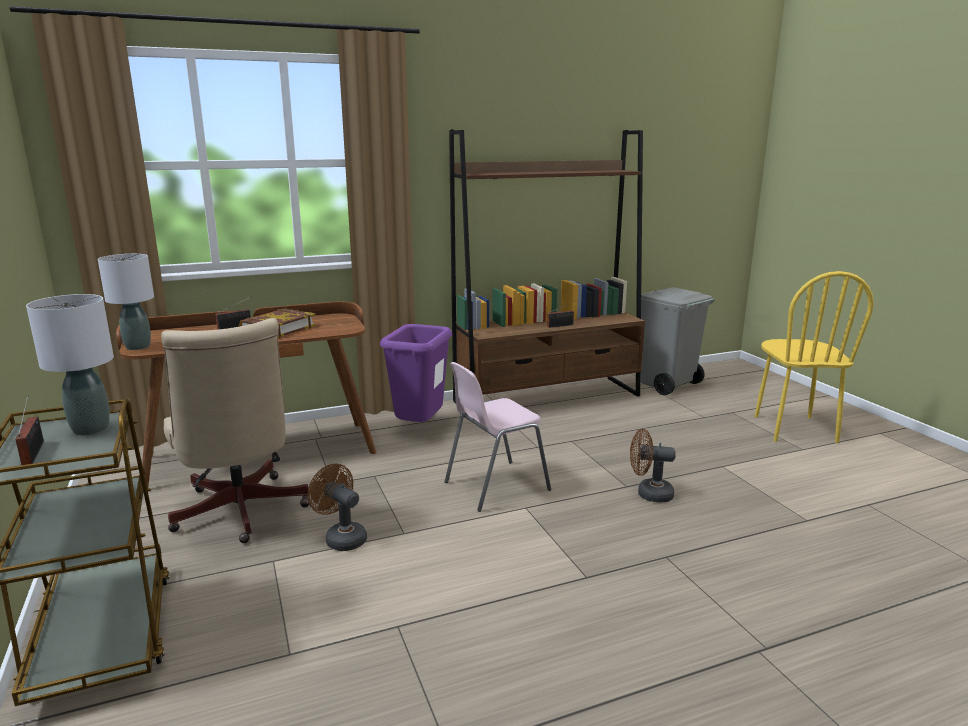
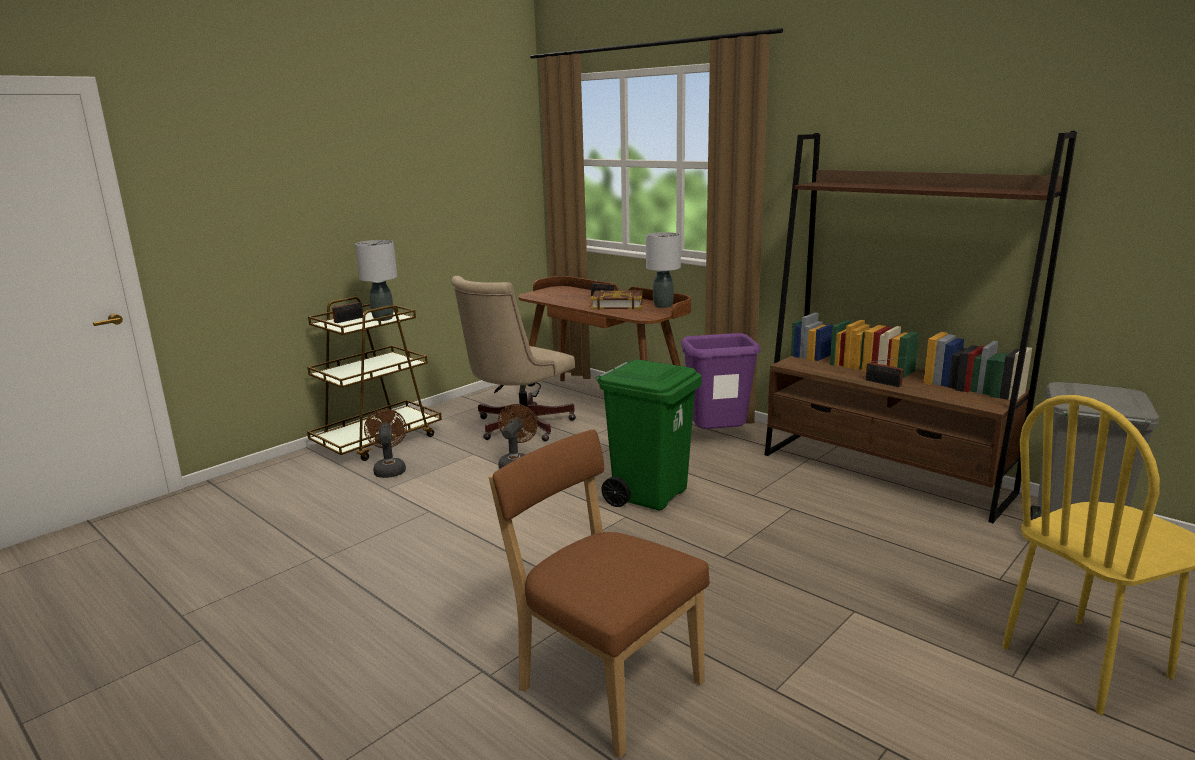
camera: 65 degrees right, 0 degrees up
(138, 347) = (535, 293): grey table lamp -> grey table lamp (663, 306)
(495, 486) = (649, 495): pink chair -> green trash can
(648, 494) = (721, 572): brown fan -> brown fan (389, 469)
(788, 587) = (604, 682): none -> brown chair

